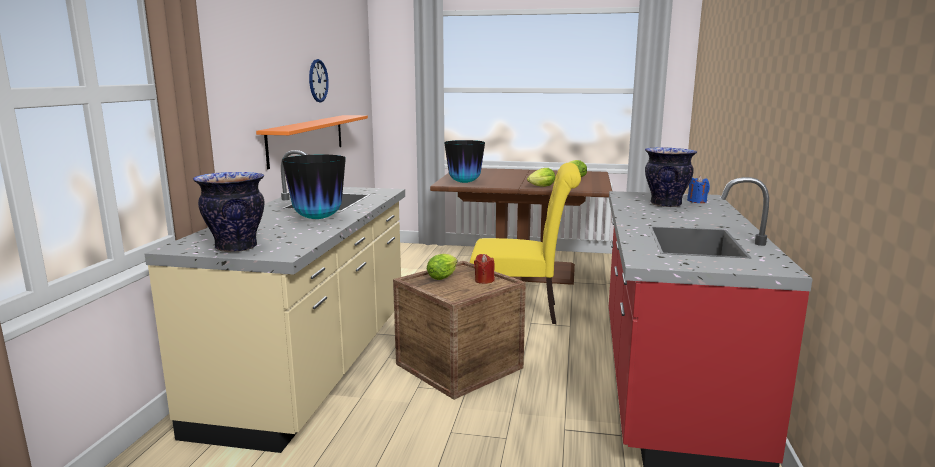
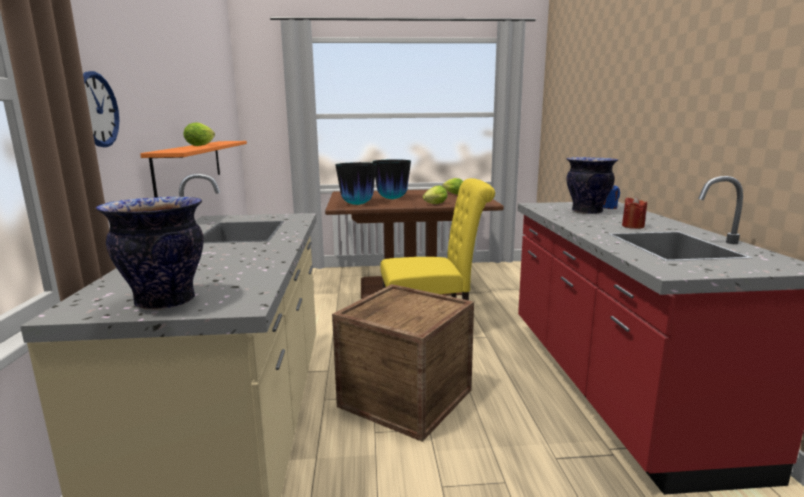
camera: 15 degrees left, 0 degrees up
(318, 80) = (195, 101): wall clock -> wall clock (97, 110)
(318, 218) = (247, 252): vase -> vase (392, 199)
(444, 277) = (384, 304): lettuce -> lettuce (202, 145)
(484, 280) = (429, 304): red candle -> red candle (633, 226)

